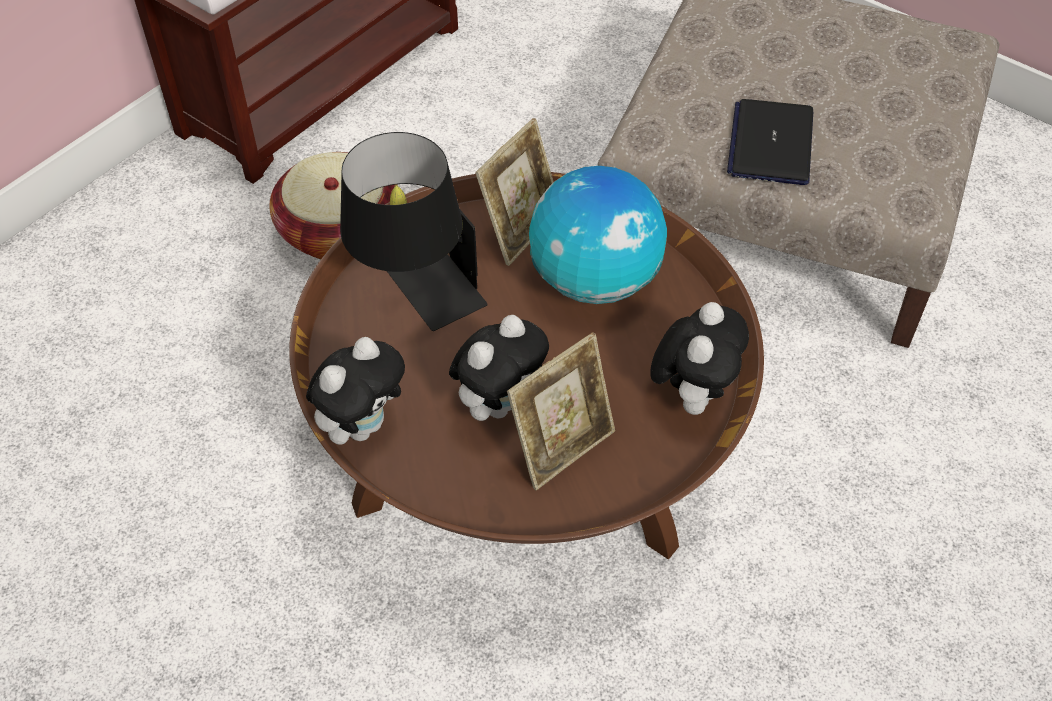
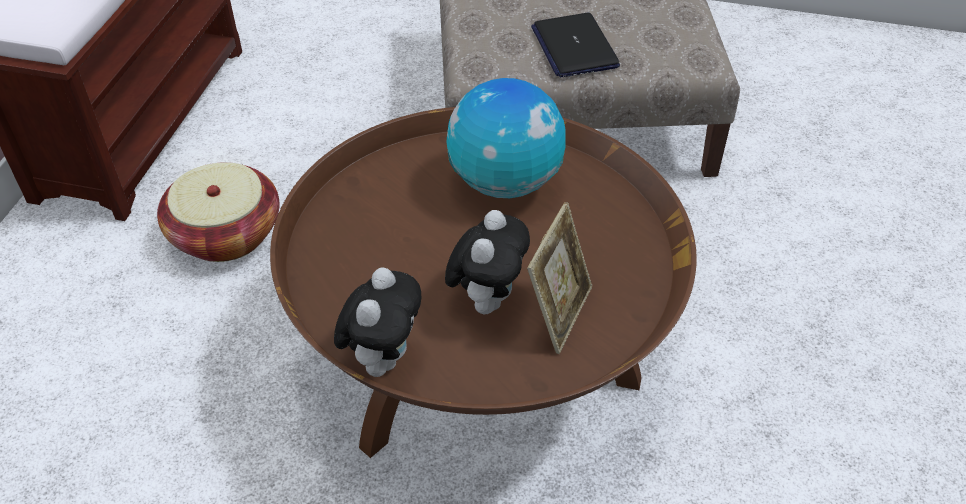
camera: 25 degrees left, 5 degrees down
(416, 296) = (366, 240): black table lamp -> none
(521, 230) = (422, 163): picture frame -> none
(692, 394) = (632, 239): plush toy -> none

